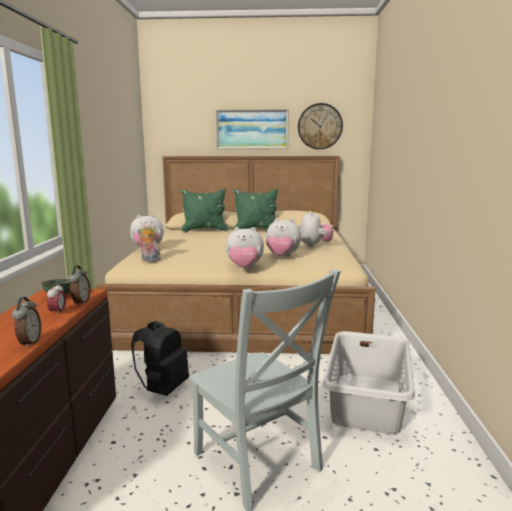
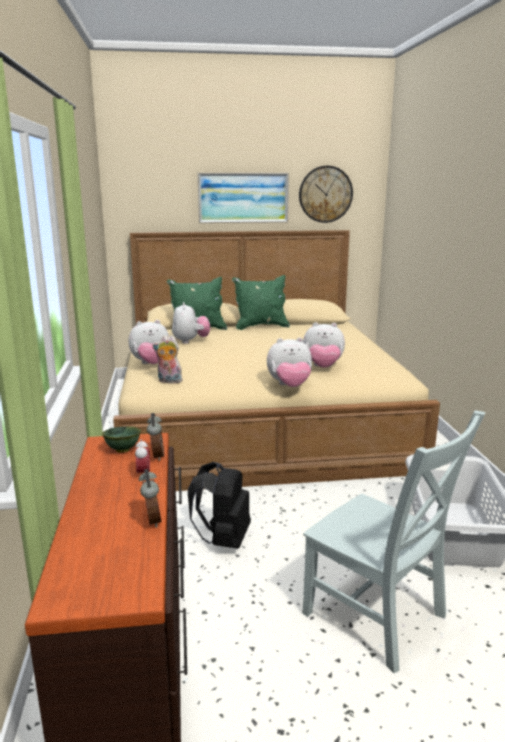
camera: 10 degrees left, 5 degrees up
(315, 245) = (347, 348): plush toy -> plush toy (190, 341)

